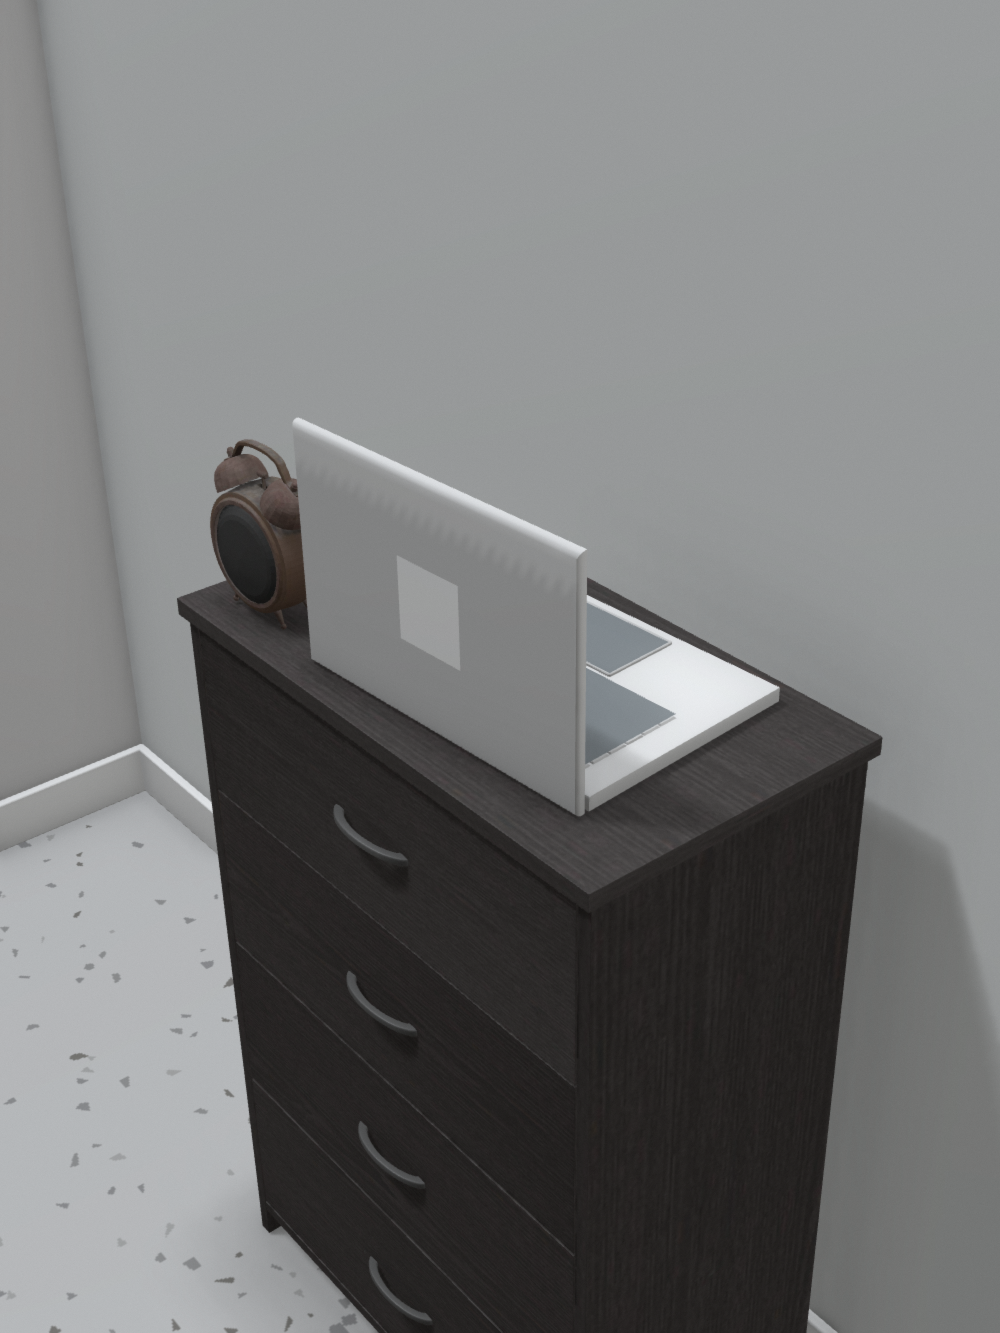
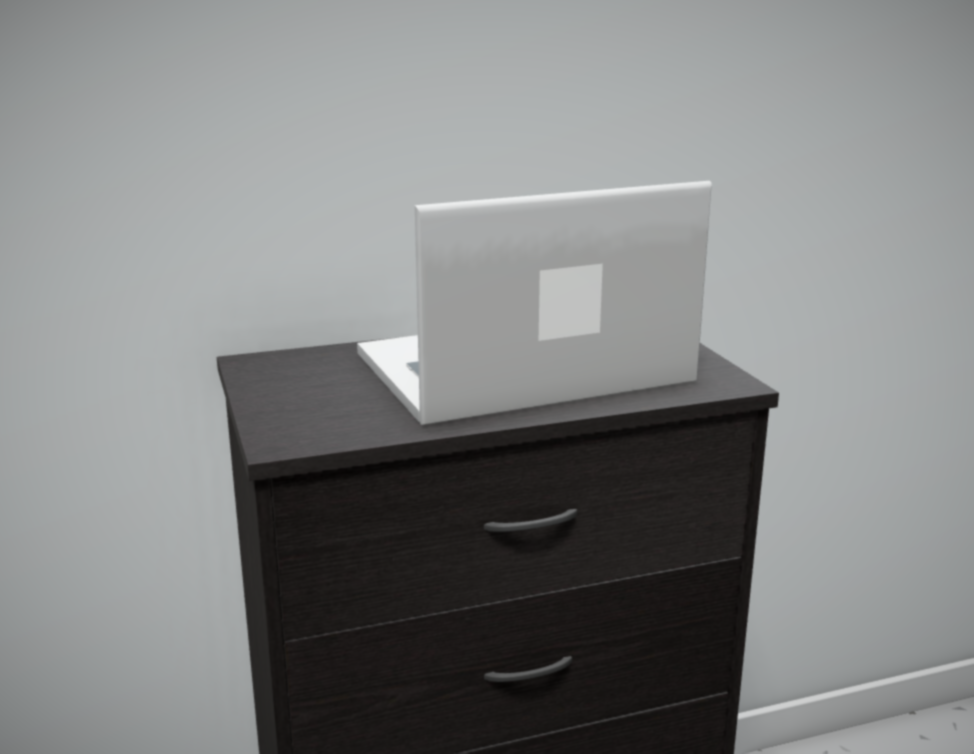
camera: 70 degrees left, 10 degrees down
(272, 611) = (323, 430): alarm clock -> none

